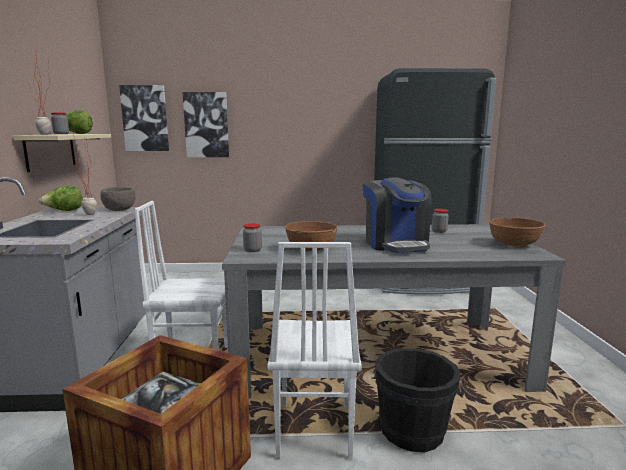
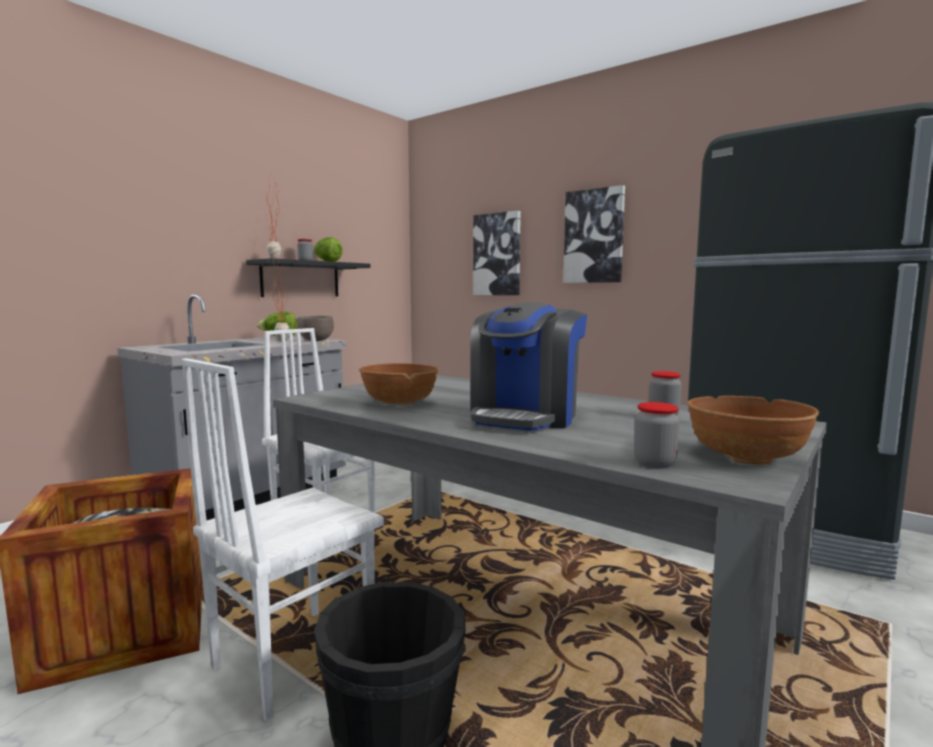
camera: 40 degrees right, 5 degrees down
(50, 151) = (300, 279): beige shelf -> black shelf
(145, 118) = (439, 250): picture -> picture (594, 236)
(252, 250) = (342, 393): jar -> jar (654, 463)

